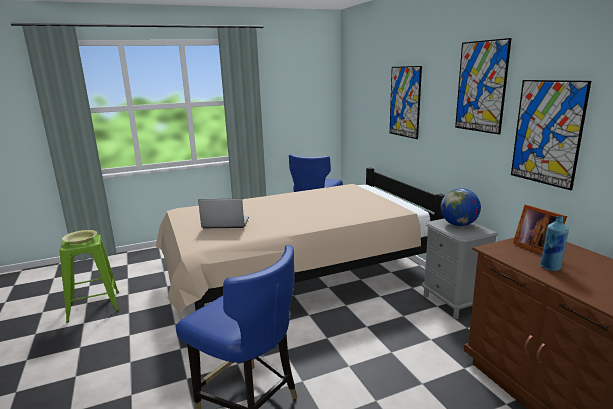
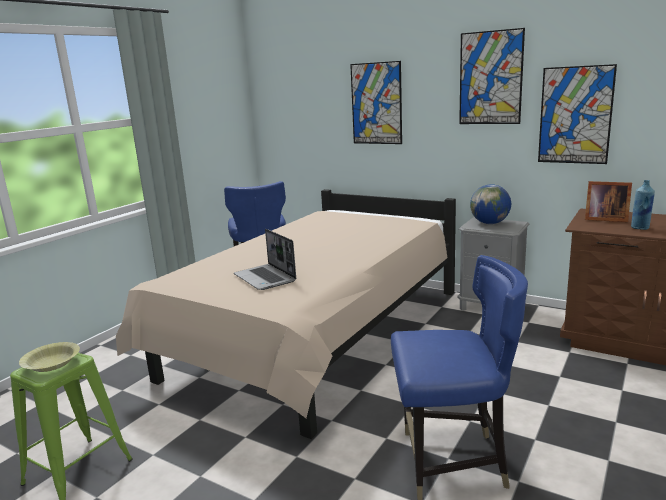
camera: 35 degrees left, 0 degrees up
(225, 223) = (266, 278): laptop -> laptop turned 90 degrees counterclockwise

